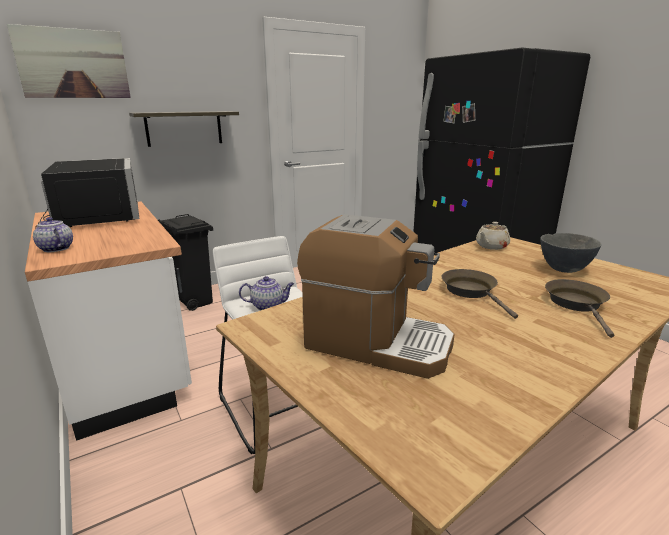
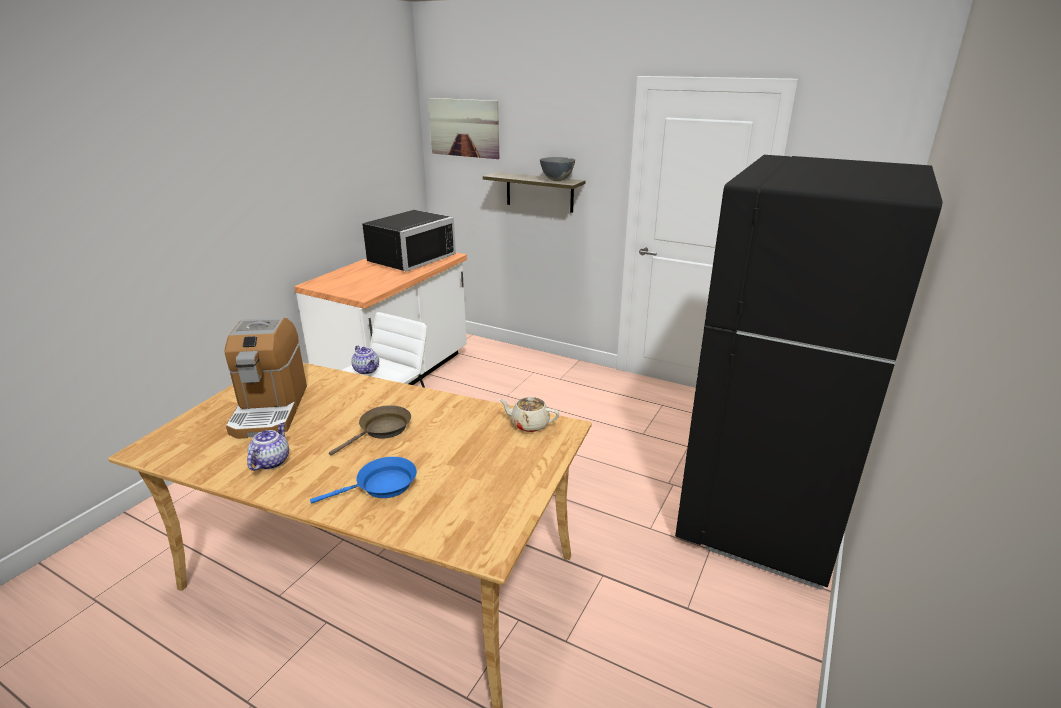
camera: 60 degrees right, 5 degrees up
(55, 248) = (334, 277): teapot -> teapot (271, 461)
(194, 302) = (506, 359): black trash can -> none
(563, 270) = (481, 475): grey bowl -> grey bowl (557, 180)
(577, 304) = (382, 486): brown frying pan -> blue frying pan

